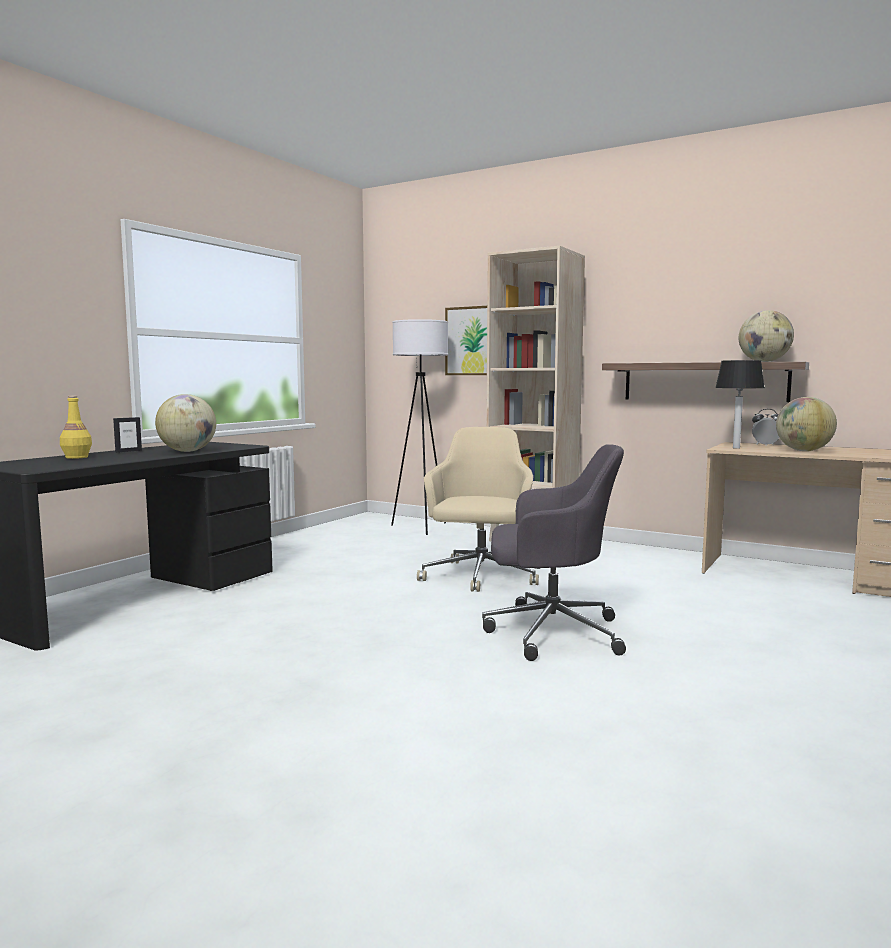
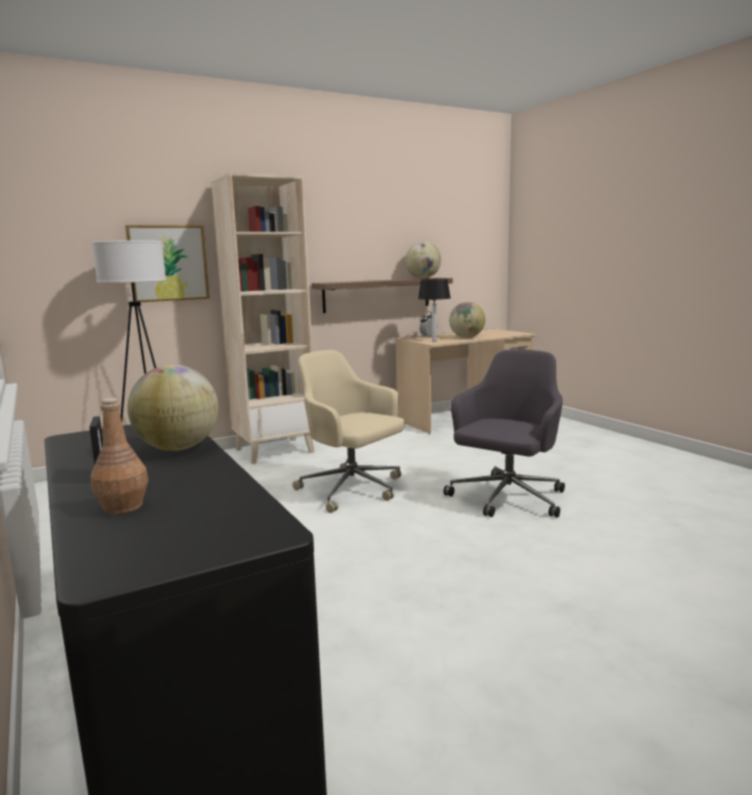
camera: 60 degrees left, 5 degrees up
(76, 457) = (123, 507): yellow bottle -> brown bottle

